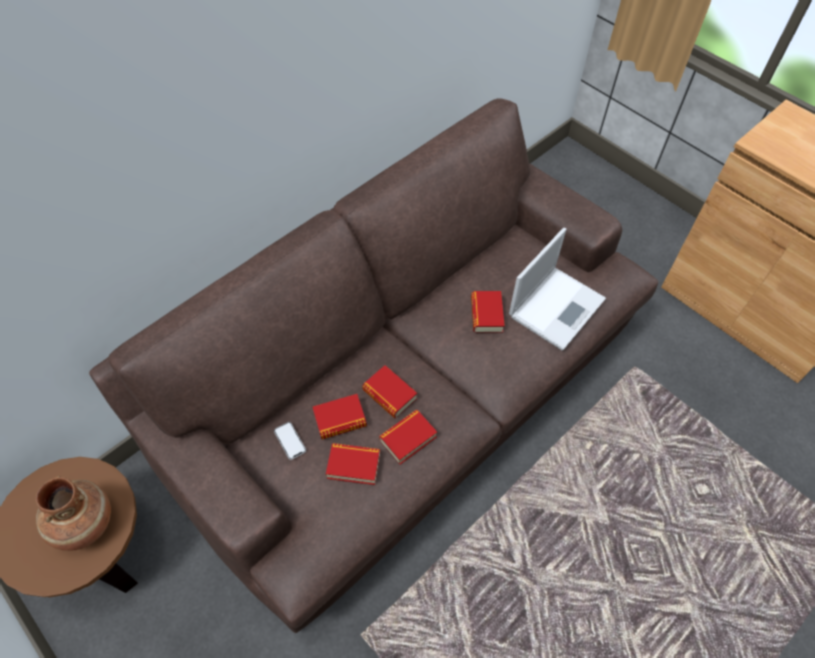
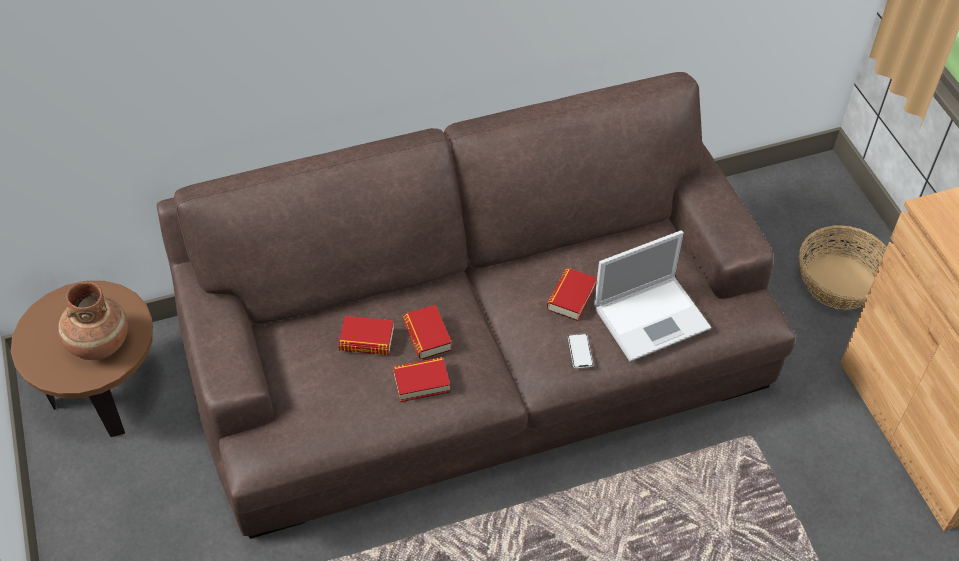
camera: 25 degrees right, 5 degrees down
(290, 441) = (310, 341): phone -> phone (580, 351)
(353, 466) = (356, 385): book -> none
(626, 228) = (840, 282): none -> basket

